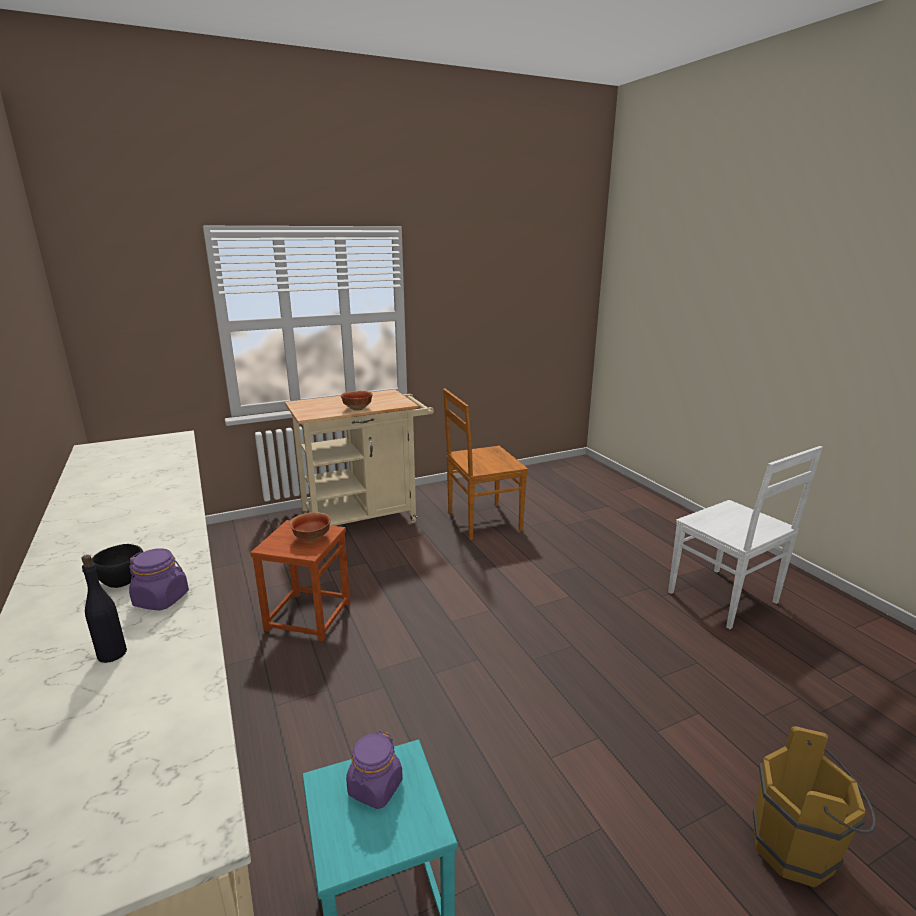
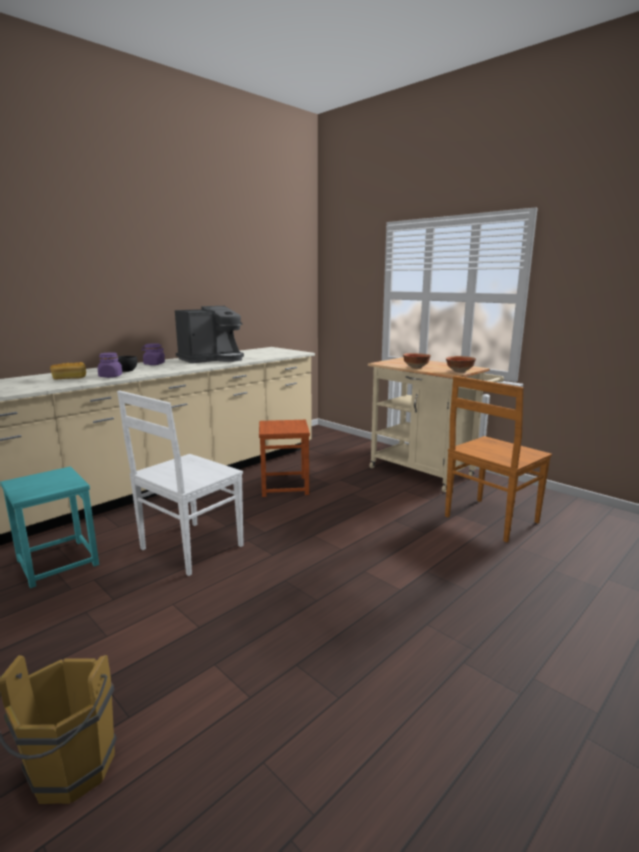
camera: 70 degrees right, 5 degrees down
(112, 653) = (69, 378): black bottle -> bread
(125, 497) = (212, 359): none -> coffee machine
(312, 538) = (286, 428): bowl -> bowl (459, 371)
(375, 787) = (55, 481): purple jar -> purple jar (154, 364)
(481, 521) = (489, 520): brown chair -> brown chair turned 90 degrees counterclockwise
(725, 599) = (516, 734): white chair -> white chair (189, 548)

